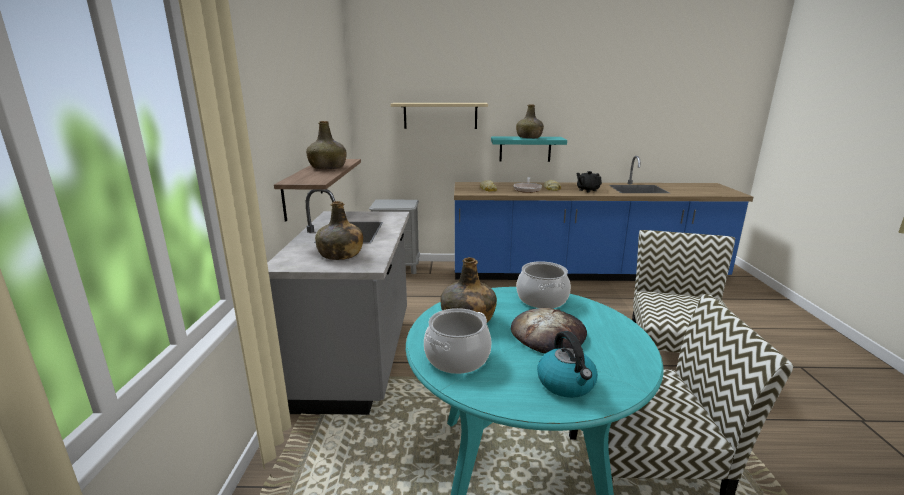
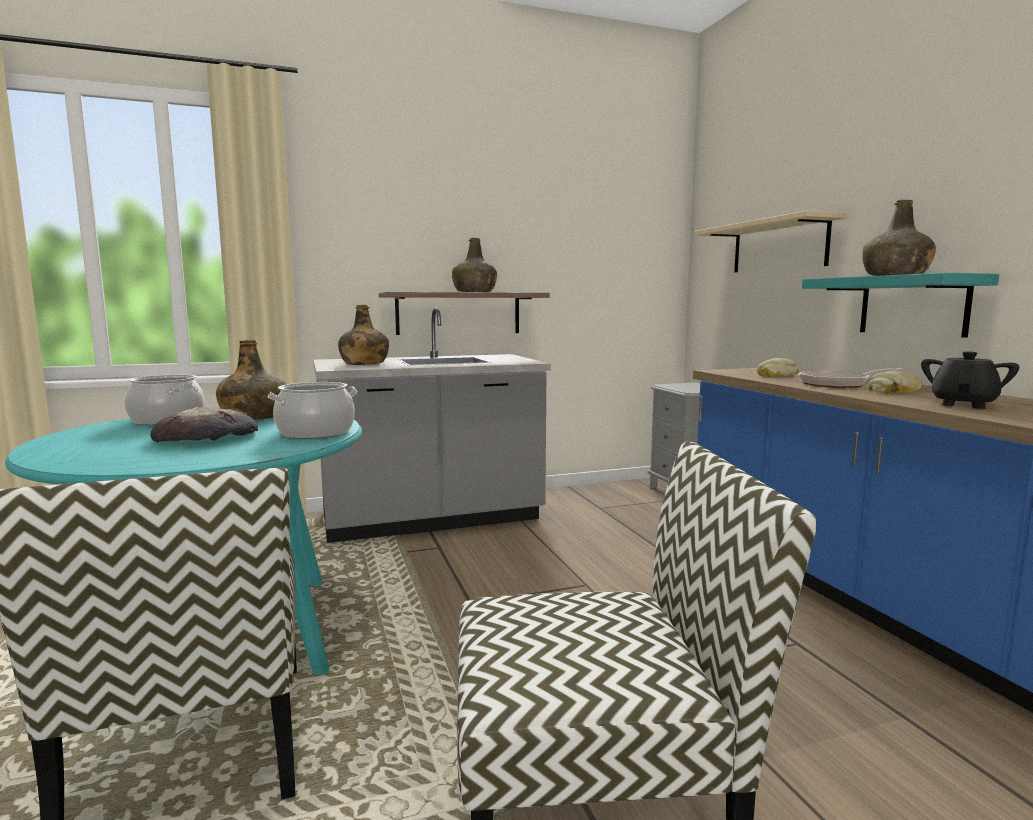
camera: 70 degrees right, 10 degrees down
(566, 384) = (85, 445): kettle -> none

